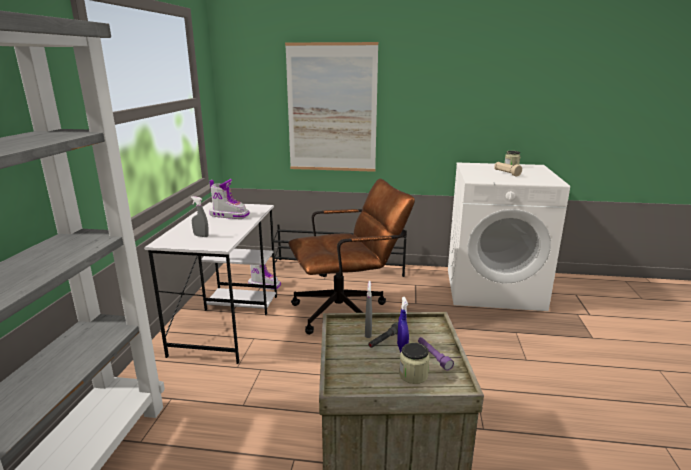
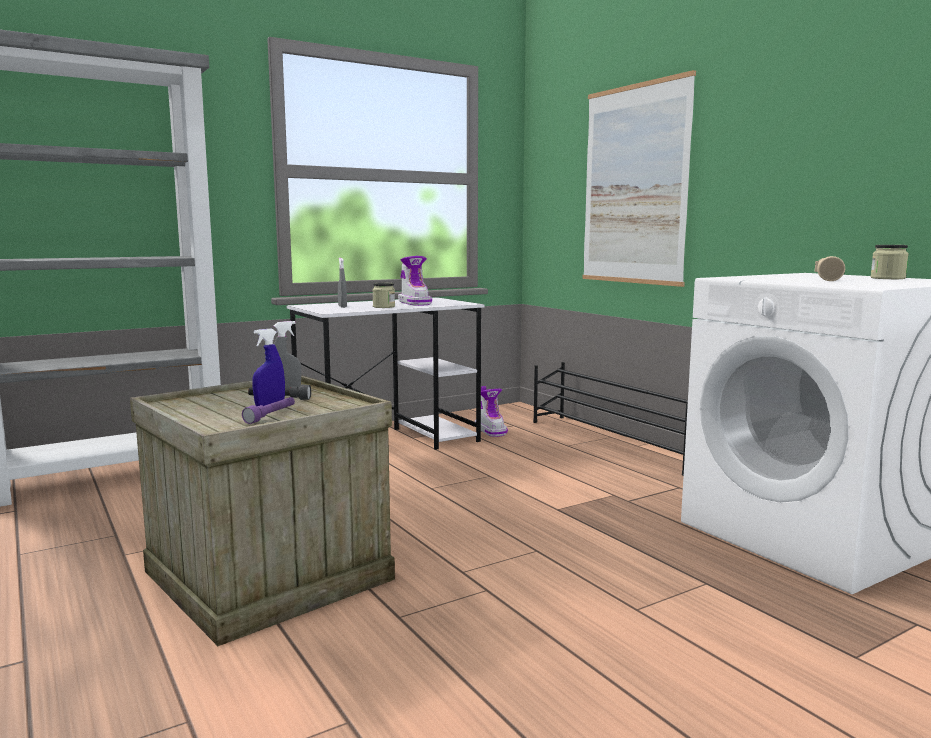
camera: 50 degrees right, 10 degrees down
(348, 311) = (522, 476): brown office chair -> none
(413, 375) = (218, 416): jar -> jar (384, 307)

